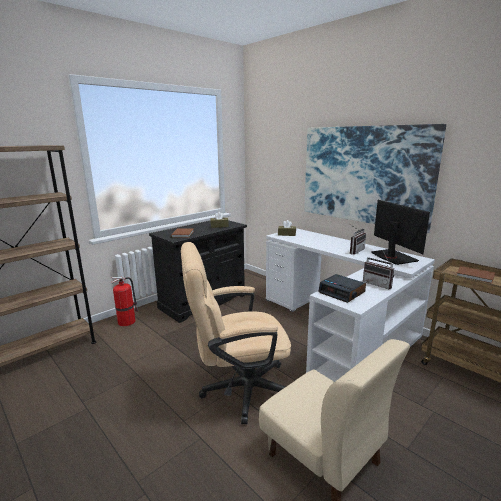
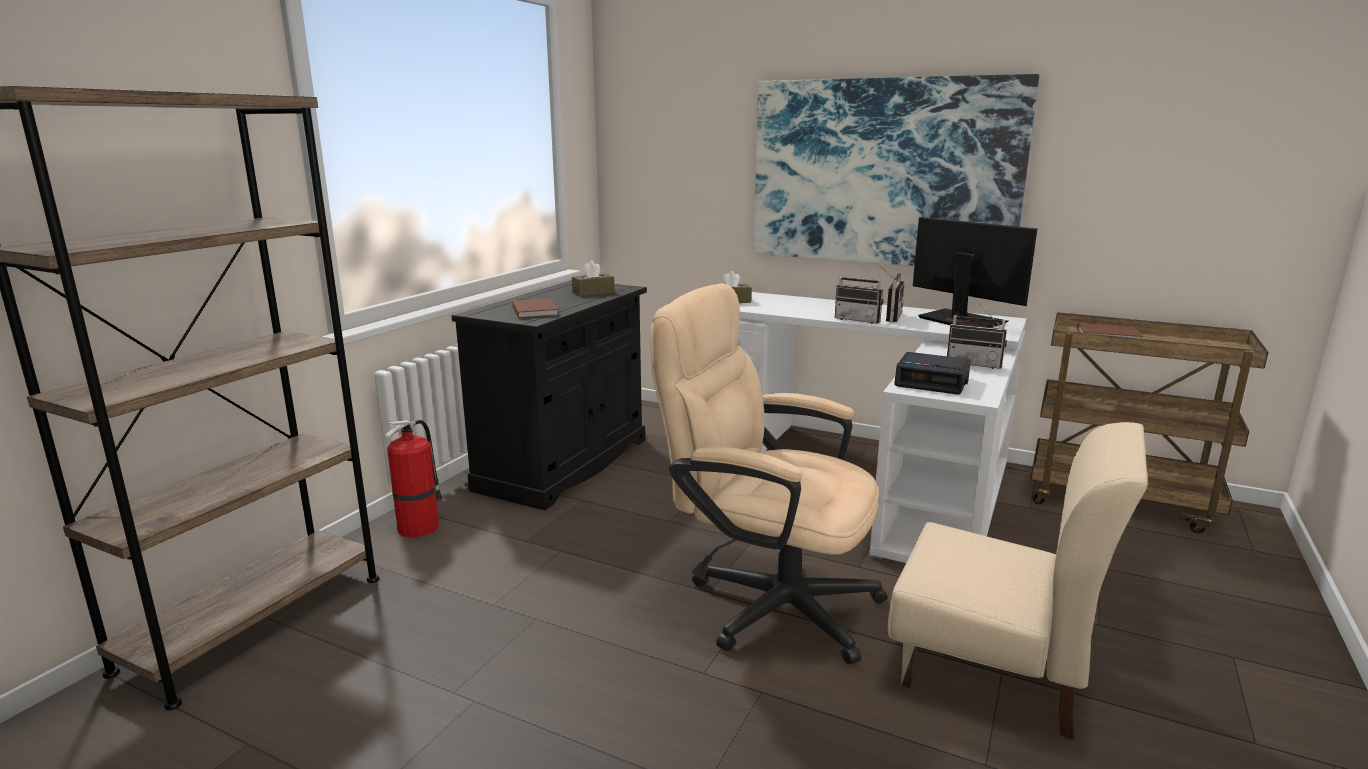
camera: 20 degrees left, 0 degrees up
(238, 390) = (766, 601): beige office chair -> beige office chair turned 60 degrees clockwise
(337, 251) = (859, 320): none -> radio

